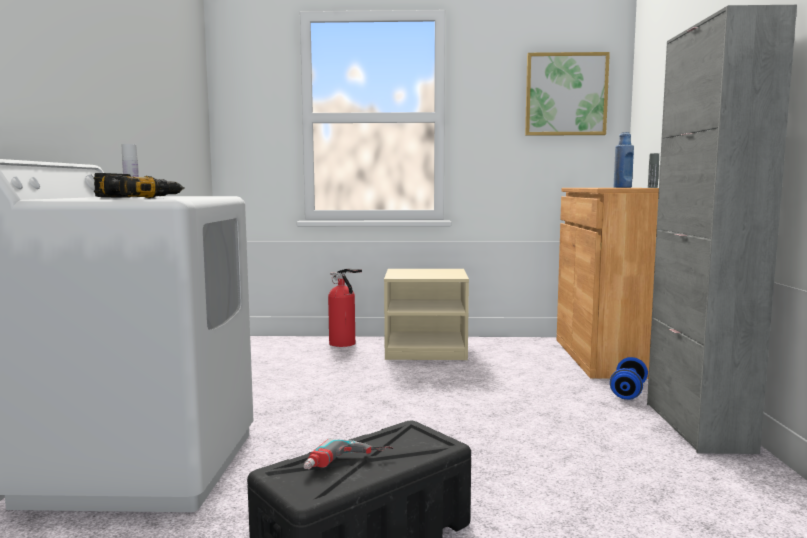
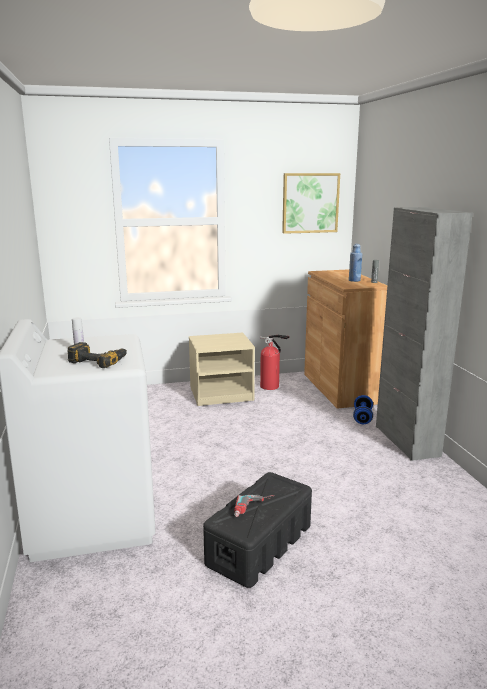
camera: 15 degrees left, 10 degrees up
(344, 344) = (159, 392): fire extinguisher -> fire extinguisher (271, 387)

